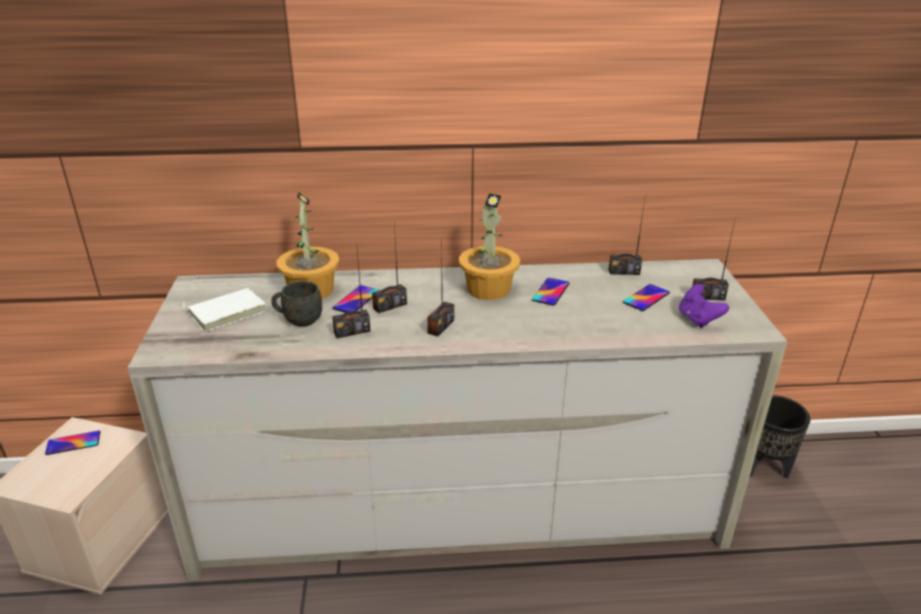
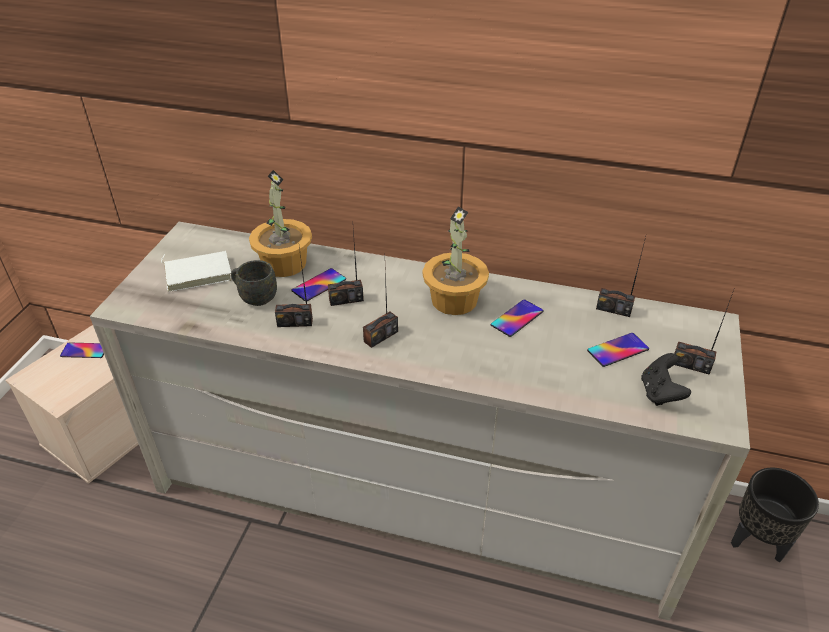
camera: 20 degrees right, 10 degrees up
(698, 319) = (660, 393): purple game controller -> black game controller

